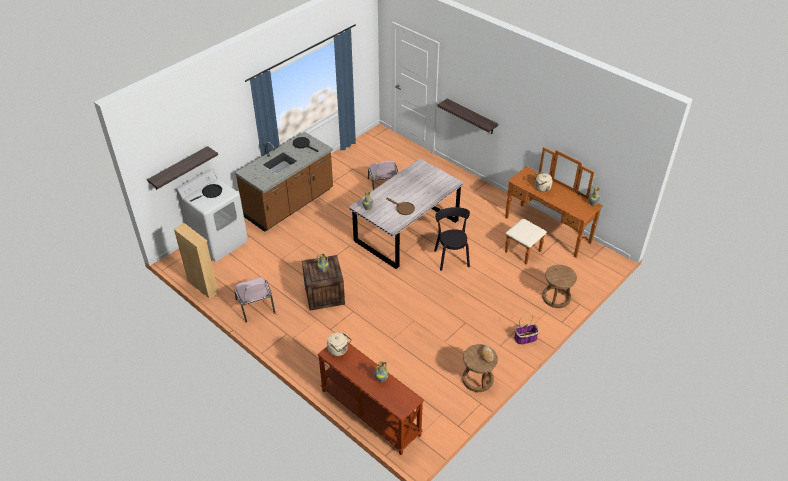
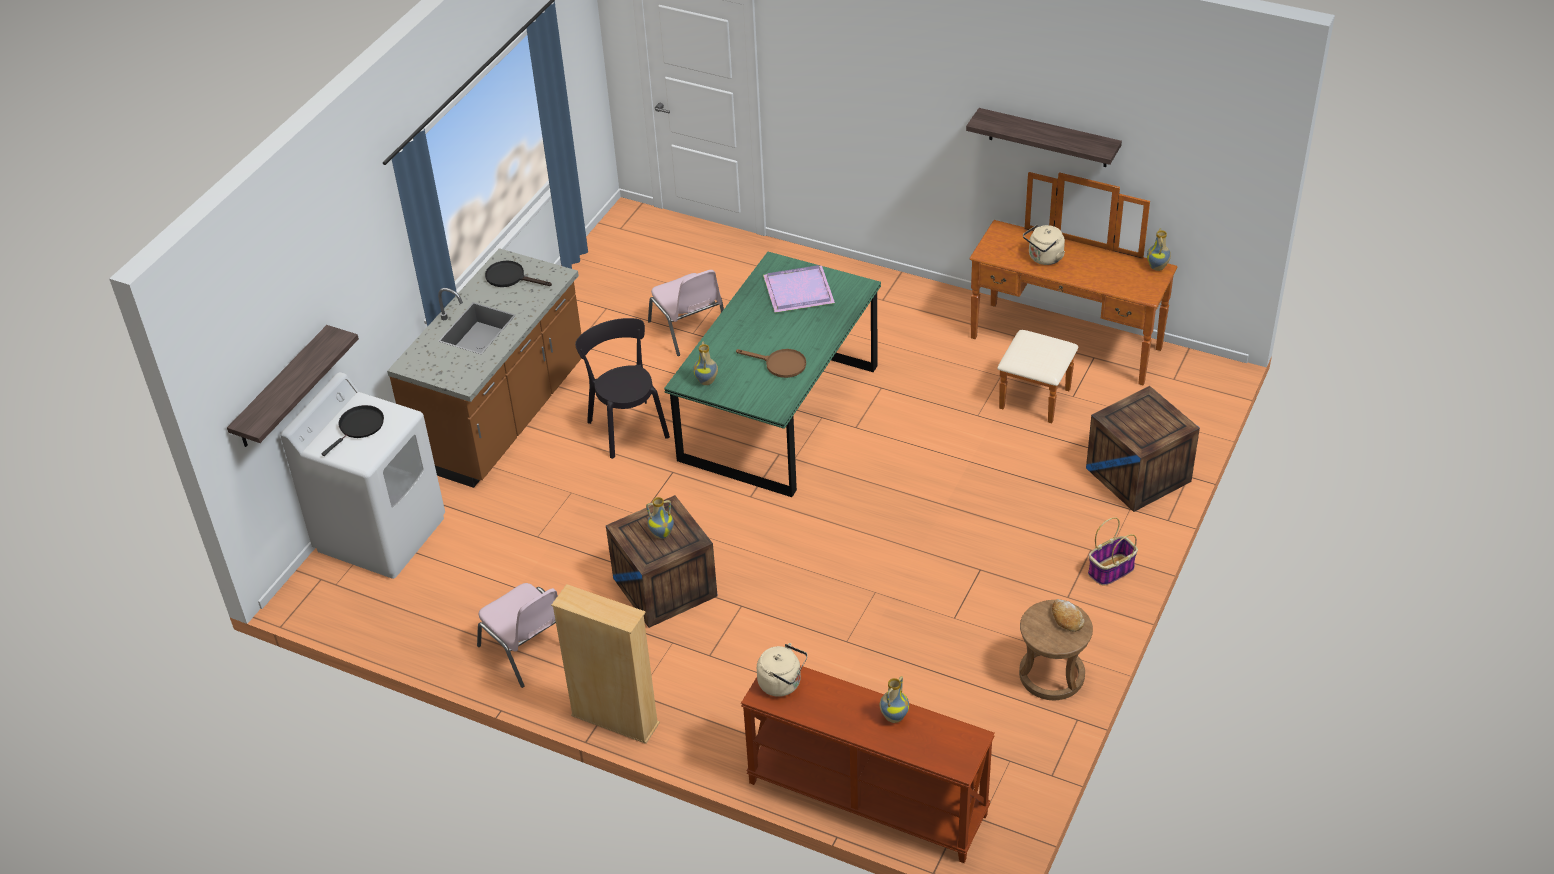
camera: 15 degrees left, 0 degrees up
(203, 286) = (391, 637): beige bookcase -> beige bookcase (615, 720)
(407, 231) = (780, 412): grey dining table -> green dining table
(425, 178) = (797, 290): none -> purple tray
(451, 257) = (895, 445): black chair -> black chair (627, 426)
(471, 117) = (850, 140): shelf -> shelf (1048, 138)
(556, 297) = (1138, 475): brown stool -> crate

